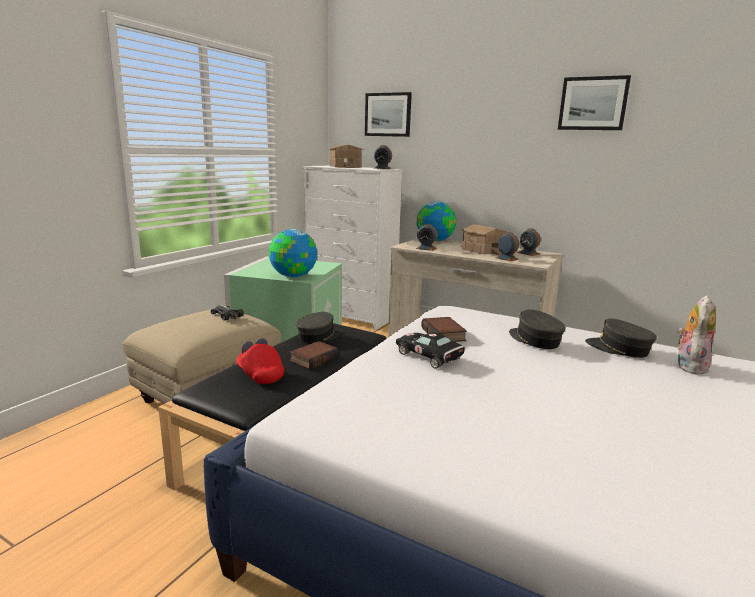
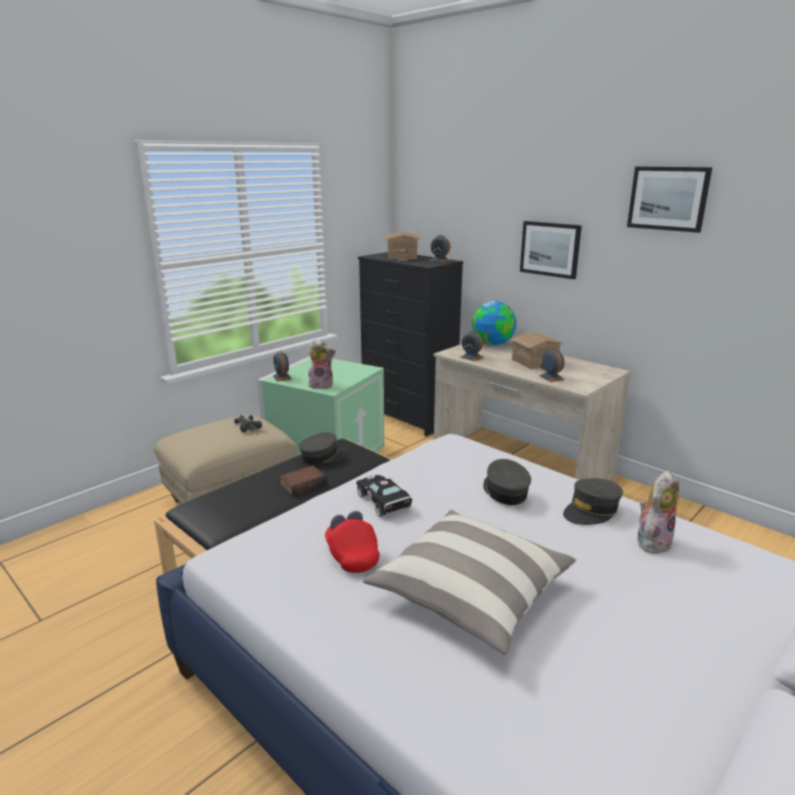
camera: 15 degrees right, 5 degrees up
(260, 374) = (246, 497): red cap -> red cap (351, 555)
(293, 276) = (321, 385): globe -> plush toy
(351, 316) = (408, 417): white dresser -> black dresser
(388, 114) = (450, 198): picture -> picture (550, 249)
(444, 334) = (419, 475): book -> none
(528, 253) = (586, 369): alarm clock -> alarm clock (282, 377)
(582, 422) = (471, 594): none -> pillow
(618, 349) = (591, 511): grey cap -> grey cap turned 90 degrees counterclockwise

